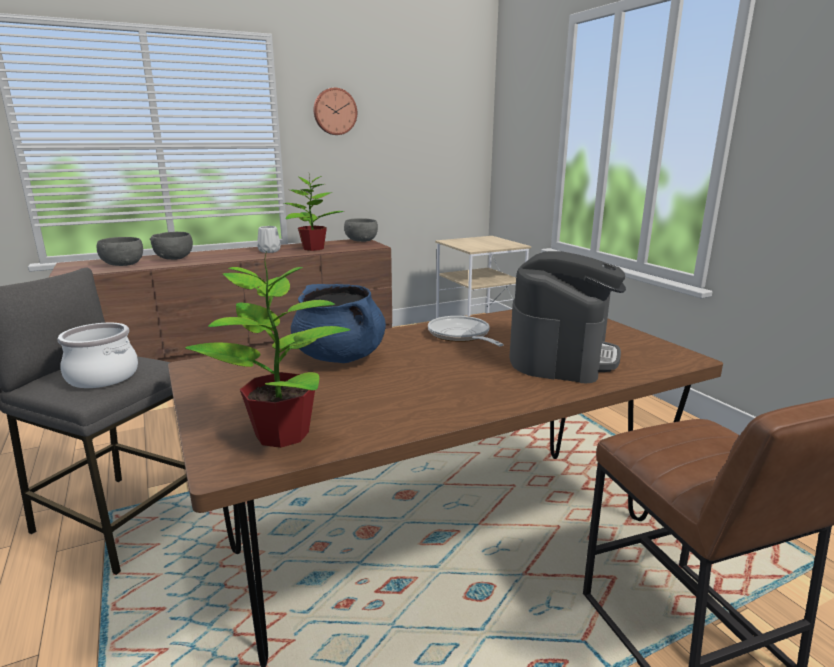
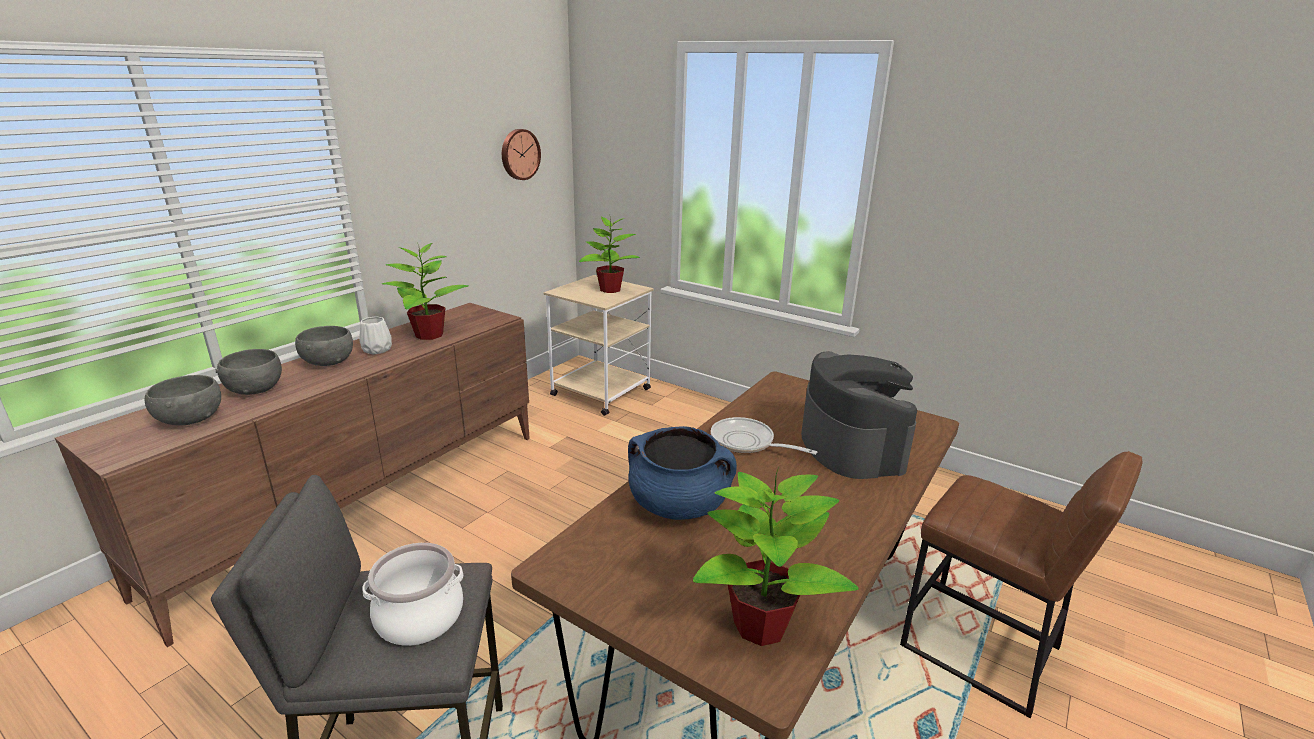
camera: 30 degrees left, 5 degrees up
(334, 111) = (409, 149): wall clock -> wall clock (519, 154)
(361, 241) = (470, 310): grey bowl -> grey bowl (328, 362)
(490, 243) = (609, 289): none -> potted plant

